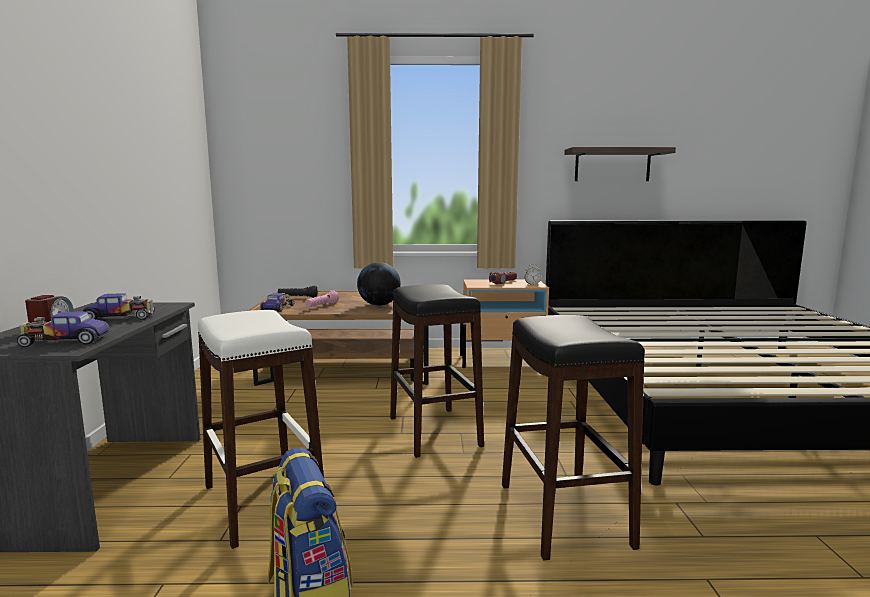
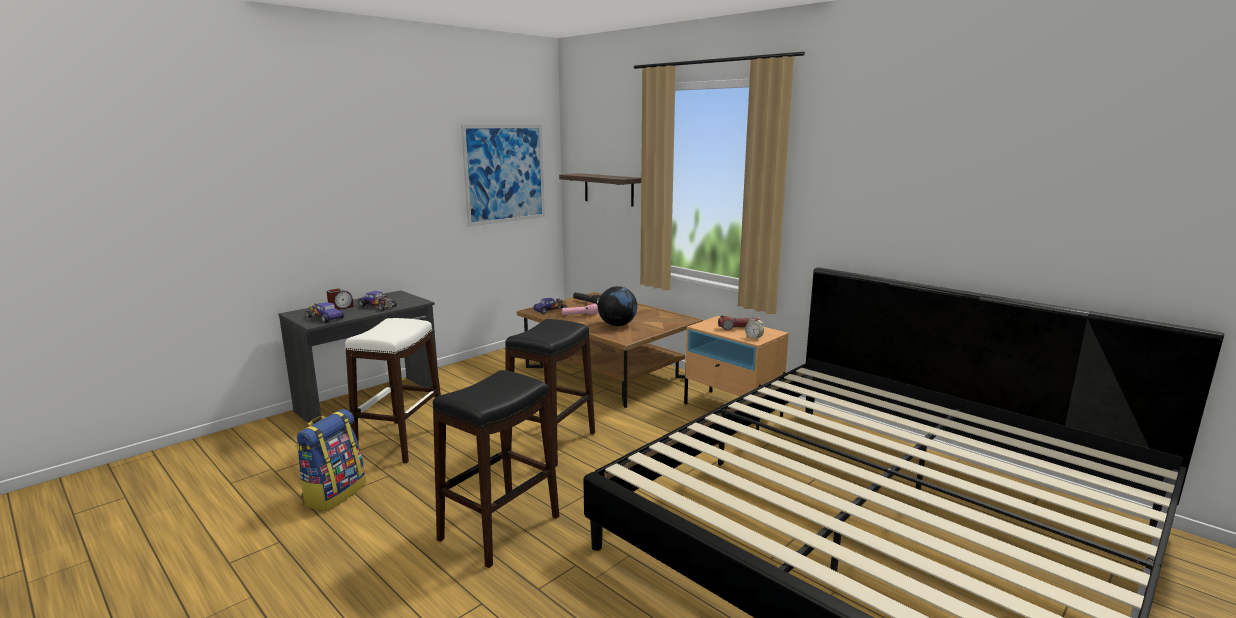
camera: 45 degrees right, 5 degrees up
(171, 147) = (505, 173): none -> picture
(612, 165) = (902, 209): shelf -> shelf (608, 189)

